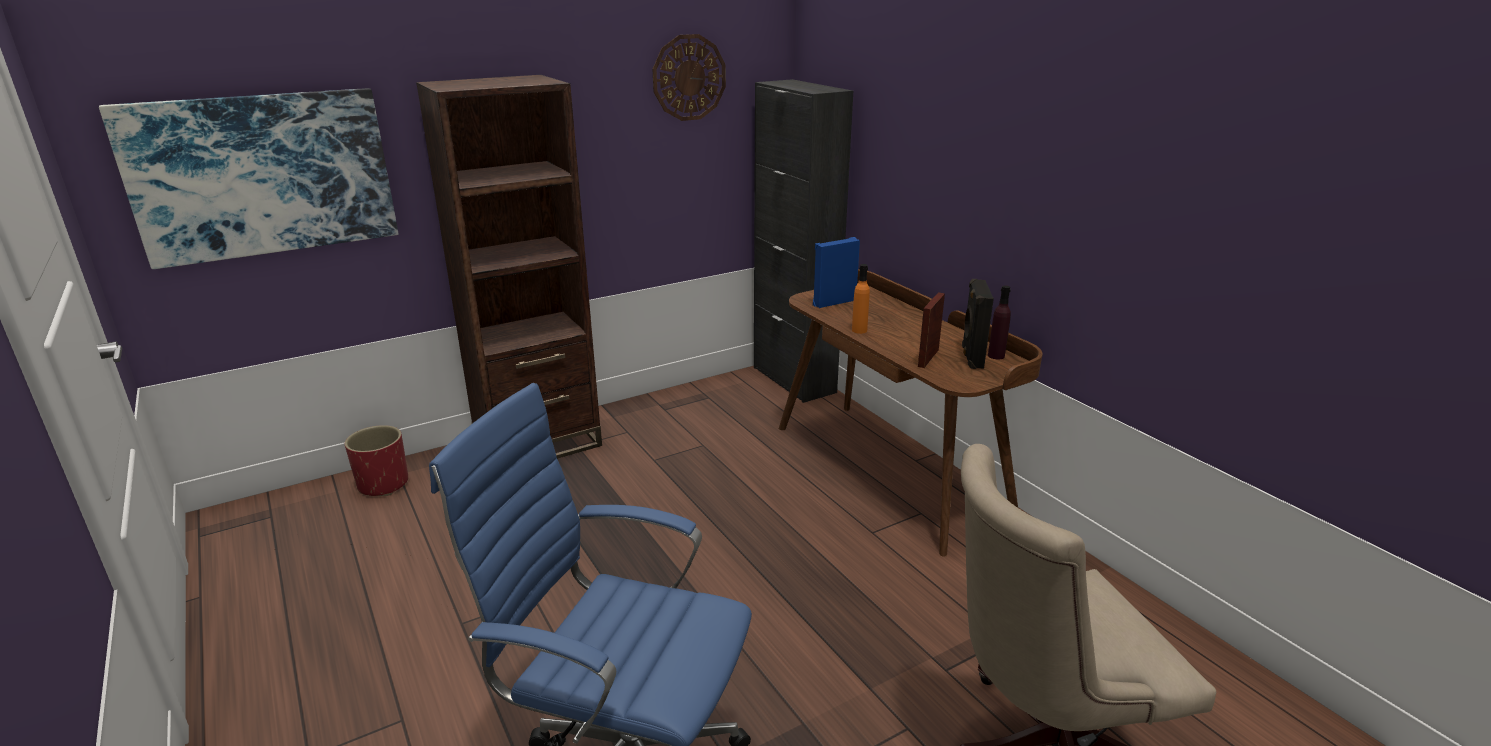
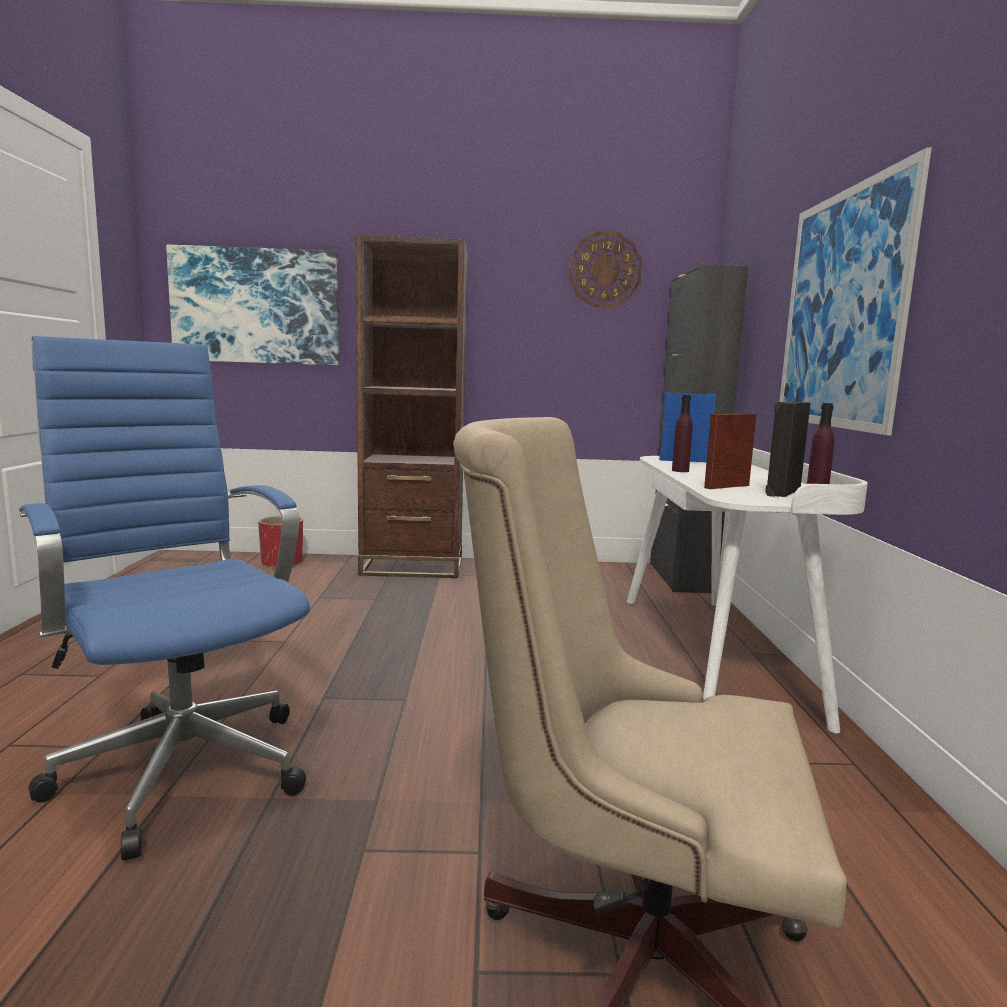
camera: 30 degrees right, 15 degrees down
(859, 330) = (680, 471): orange bottle -> purple bottle
(890, 470) = (713, 652): brown desk -> white desk
(989, 186) = (841, 309): none -> picture

